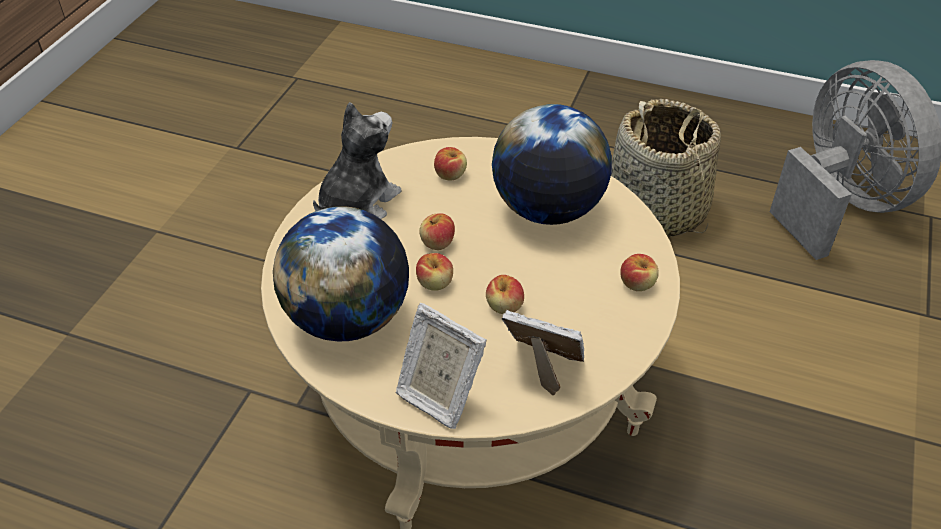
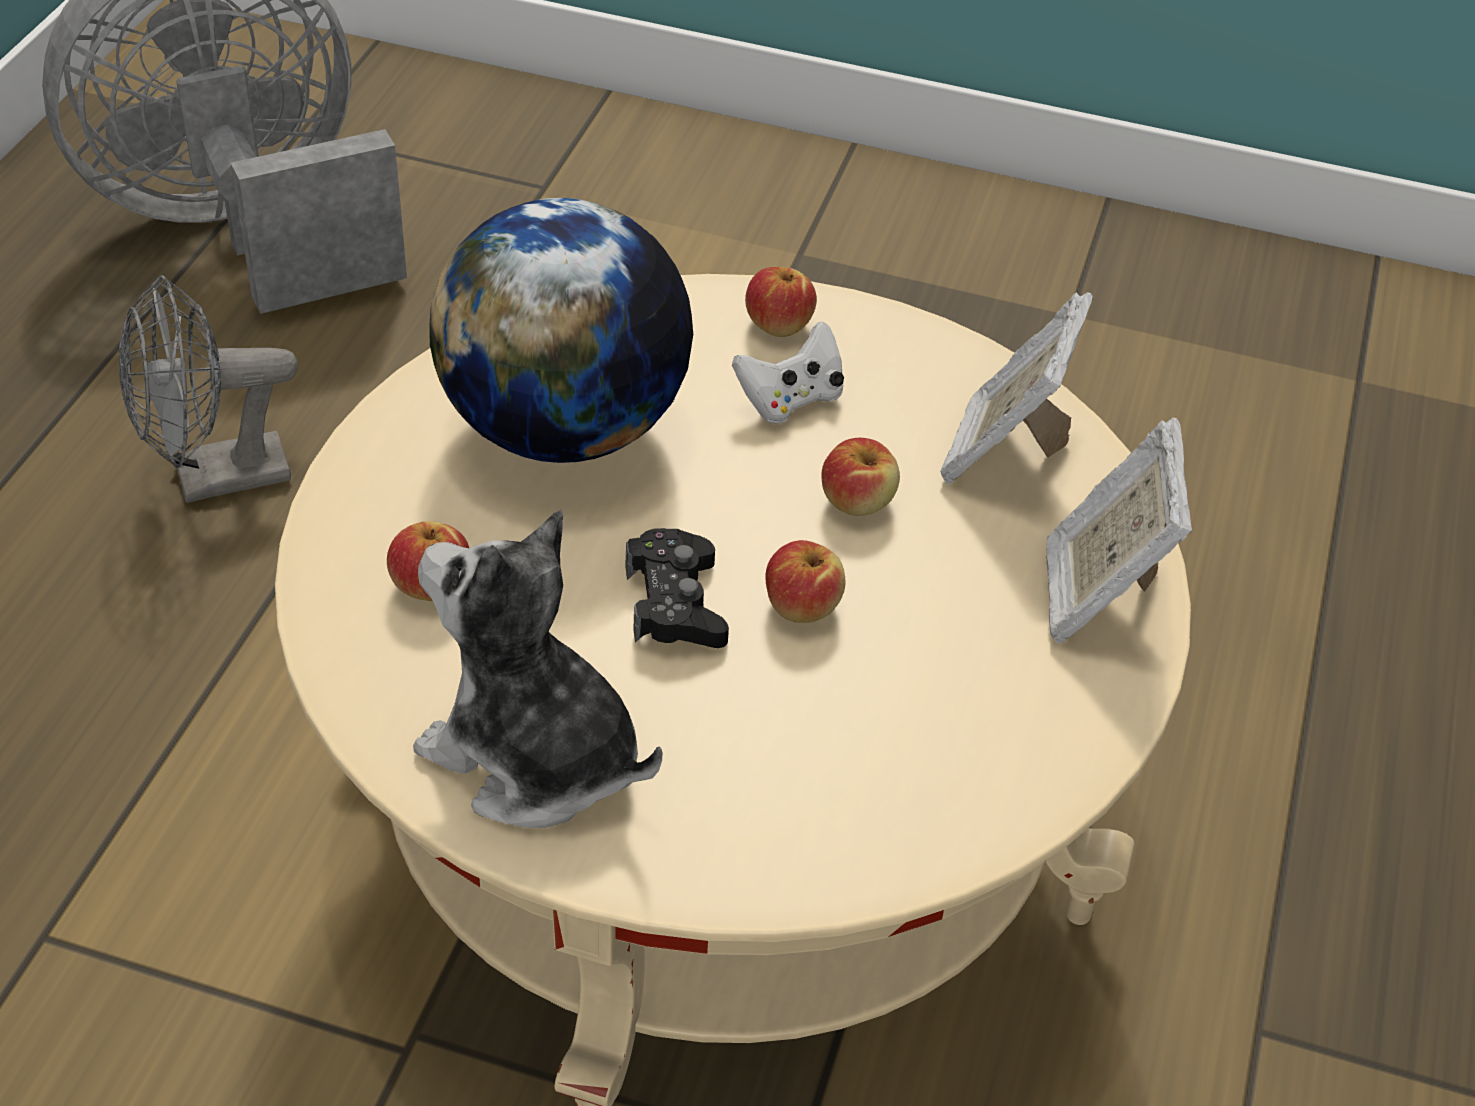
camera: 95 degrees left, 0 degrees up
(348, 318) = (925, 745): globe -> none
(437, 243) = (675, 604): apple -> black game controller
(438, 395) = (1100, 594): picture frame -> picture frame turned 150 degrees clockwise
(577, 285) = (790, 400): none -> white game controller
(657, 210) = (214, 479): basket -> grey fan

